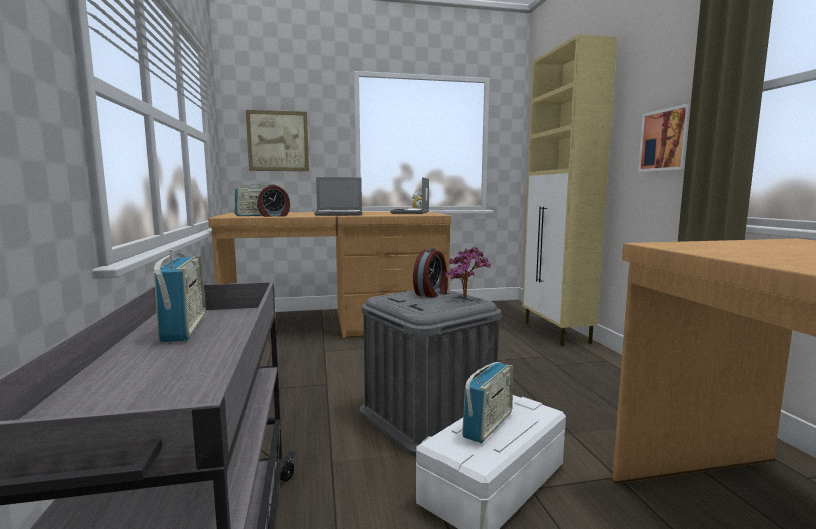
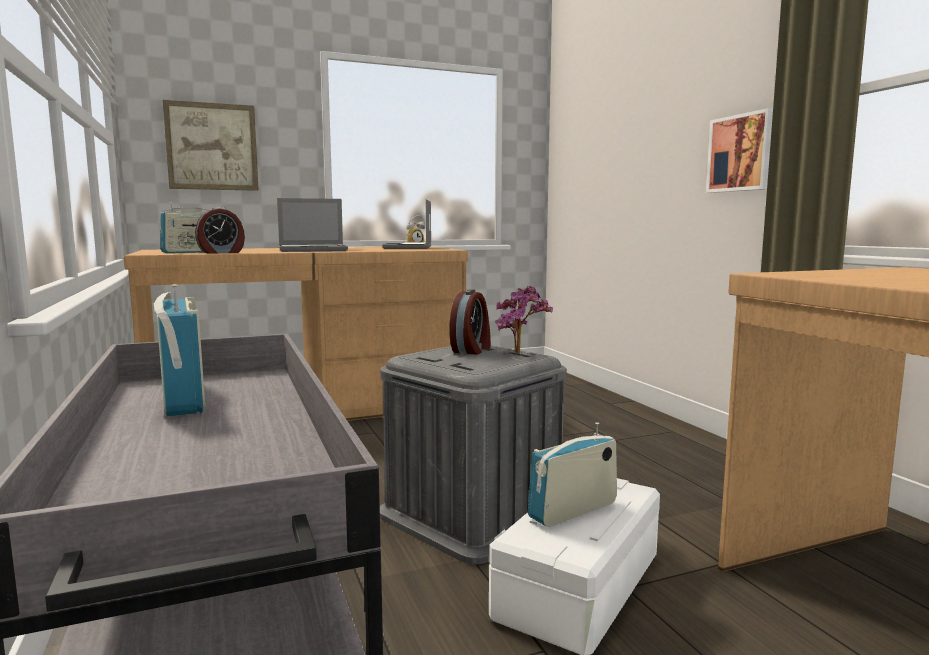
camera: 10 degrees left, 0 degrees up
(488, 425) = (573, 510): radio -> radio turned 150 degrees counterclockwise
(556, 333) = (603, 401): beige cabinet -> none

